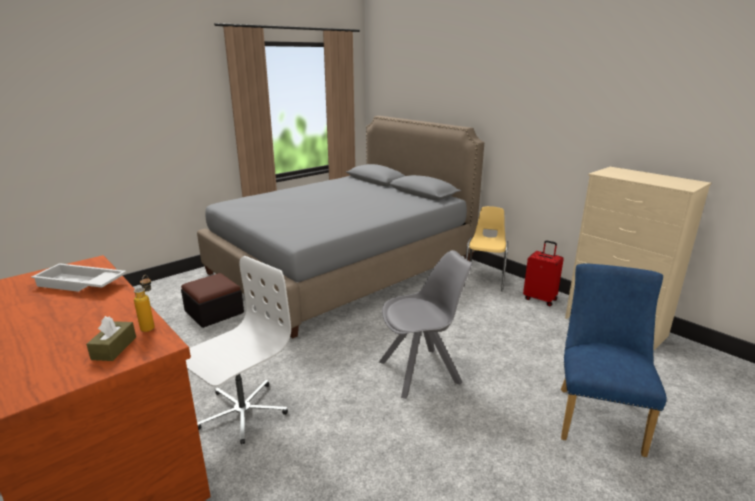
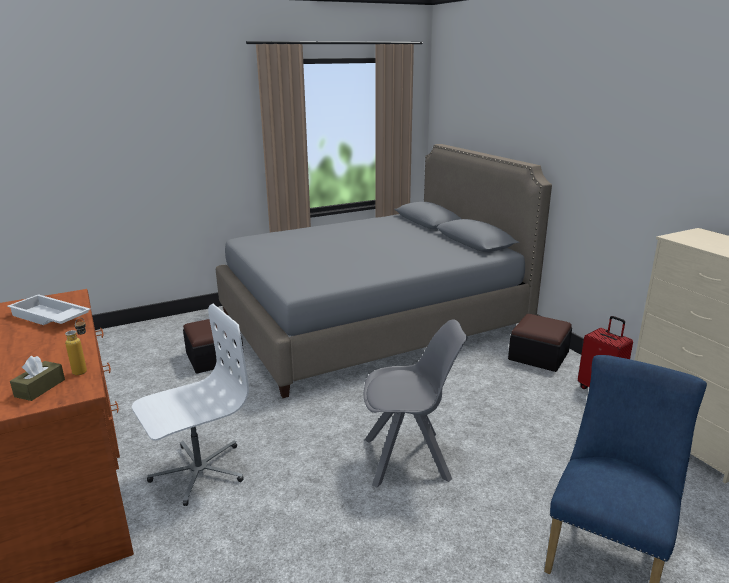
camera: 15 degrees right, 0 degrees up
(485, 279) = (538, 356): yellow chair -> ottoman

